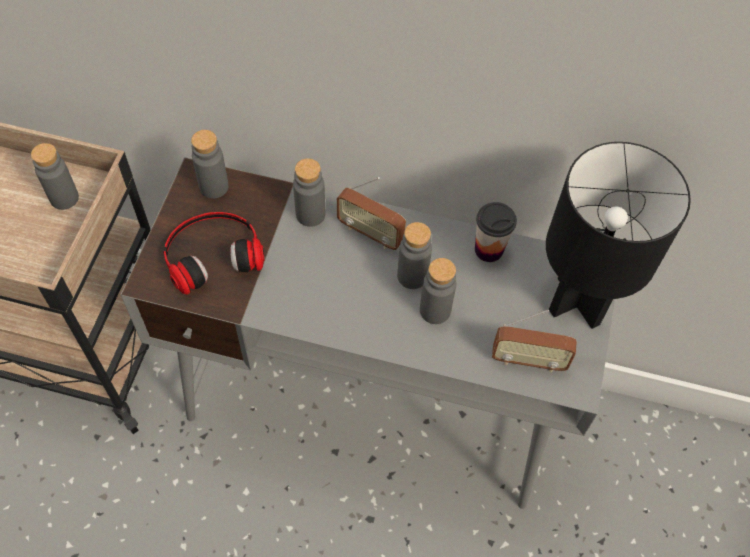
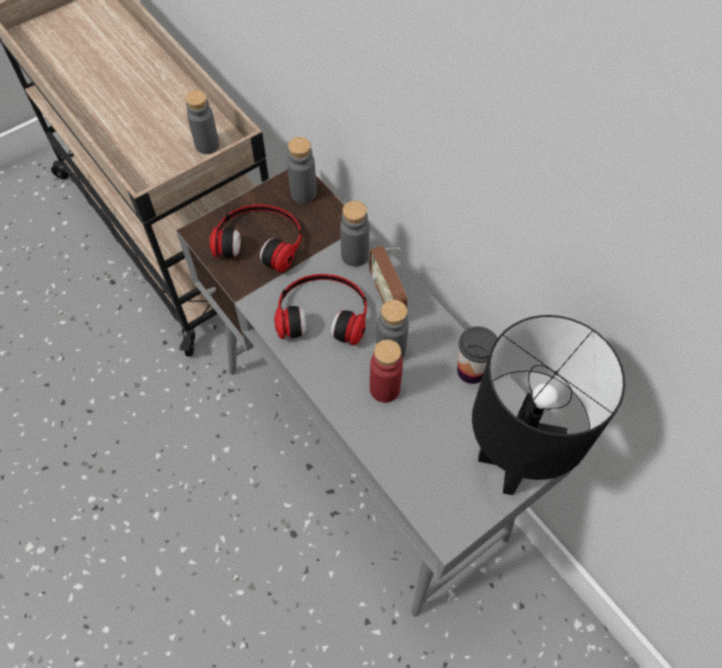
camera: 40 degrees right, 0 degrees up
(327, 281) = (323, 312): none -> headphones
(435, 310) = (384, 389): grey bottle -> red bottle
(528, 360) = (425, 480): radio -> none

